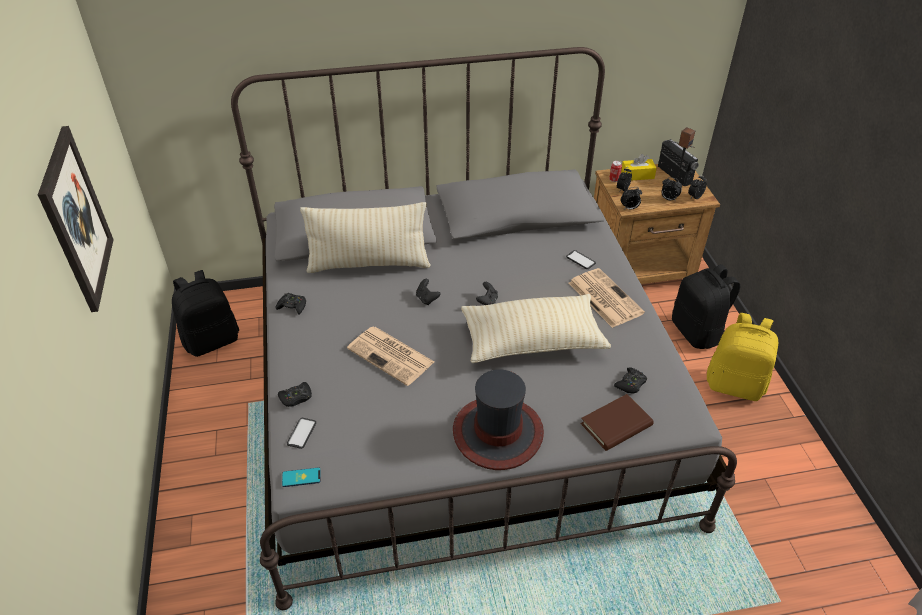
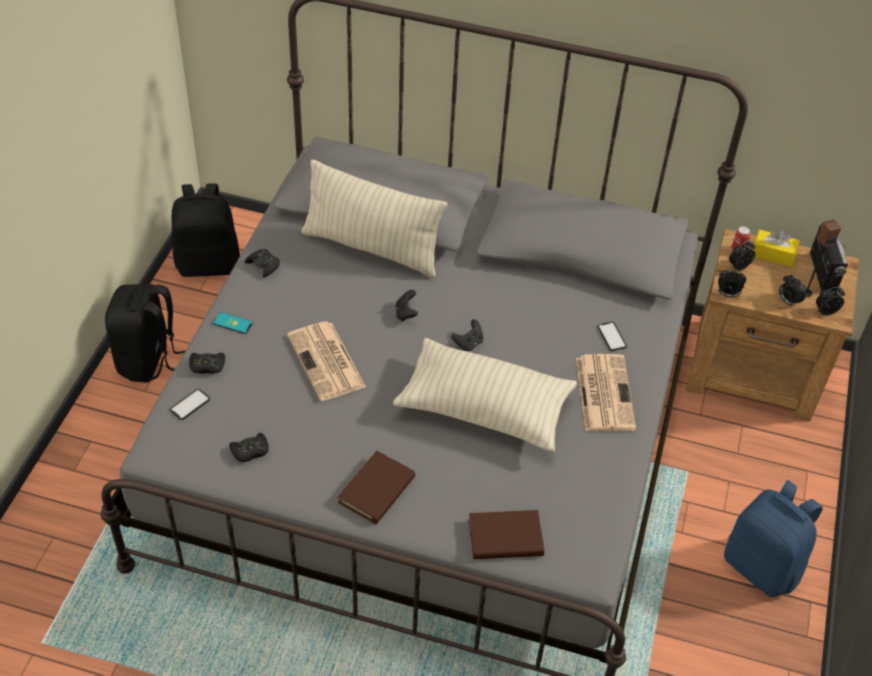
camera: 25 degrees right, 5 degrees up
(76, 220) = (57, 109): picture -> none
(301, 477) = (163, 448): phone -> phone (233, 323)
(498, 433) = (377, 490): hat -> brown book
(630, 384) = (556, 502): black game controller -> black game controller (250, 451)
(698, 332) = (765, 484): black backpack -> black backpack (149, 360)
(735, 384) = (762, 566): yellow backpack -> blue backpack

